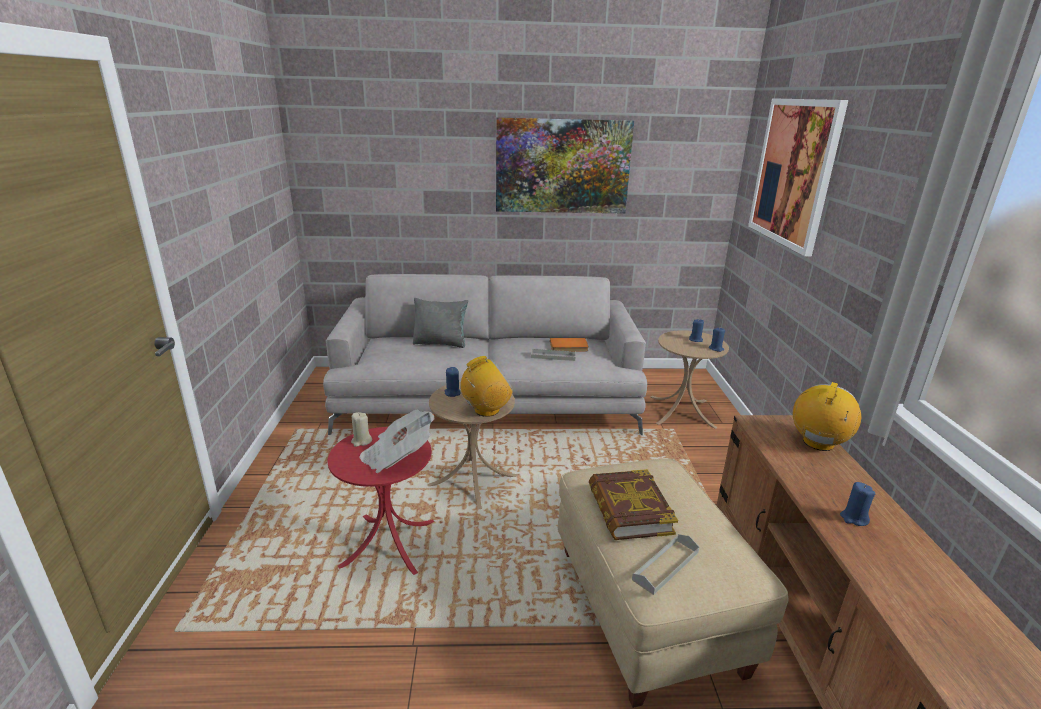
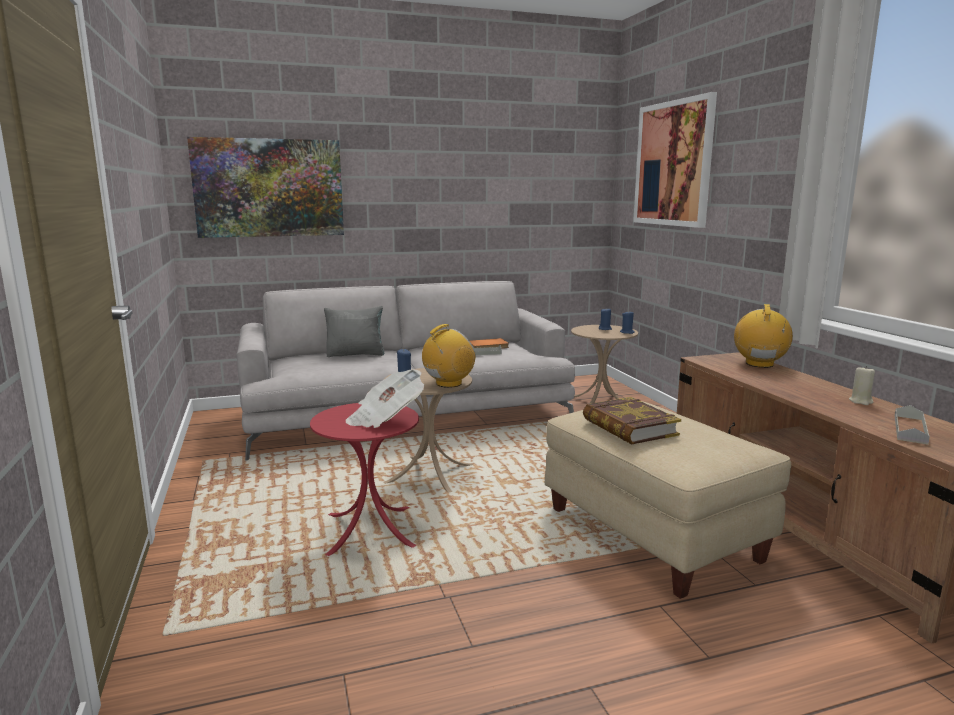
camera: 15 degrees left, 10 degrees down
(361, 441) = (338, 413): beige candle -> beige candle (861, 401)
(562, 166) = (456, 177): picture -> picture (269, 188)
(666, 566) = (686, 452): grey tray -> grey tray (910, 429)
(853, 518) = (818, 396): blue candle -> none

